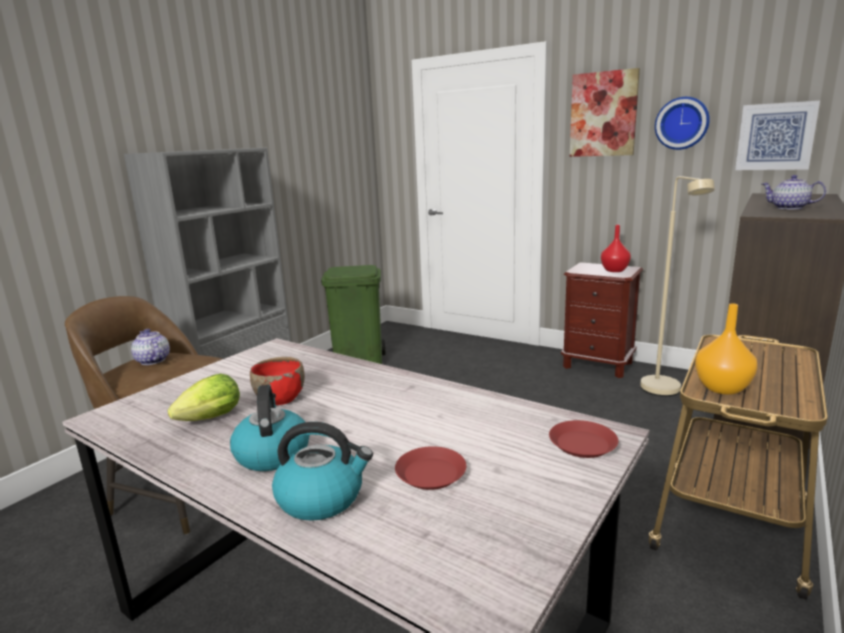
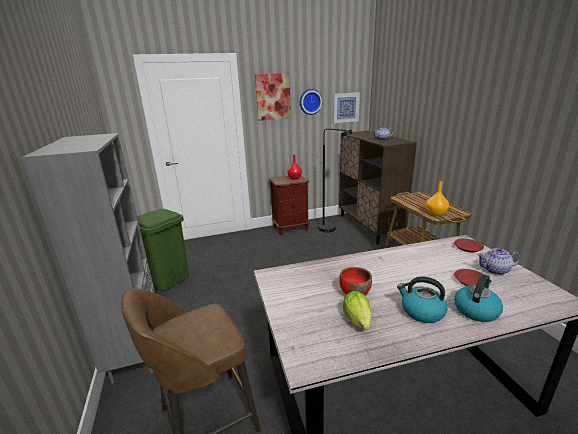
camera: 50 degrees left, 5 degrees up
(152, 360) = (179, 331): teapot -> teapot (495, 270)
(664, 393) = (331, 230): beige floor lamp -> black floor lamp

